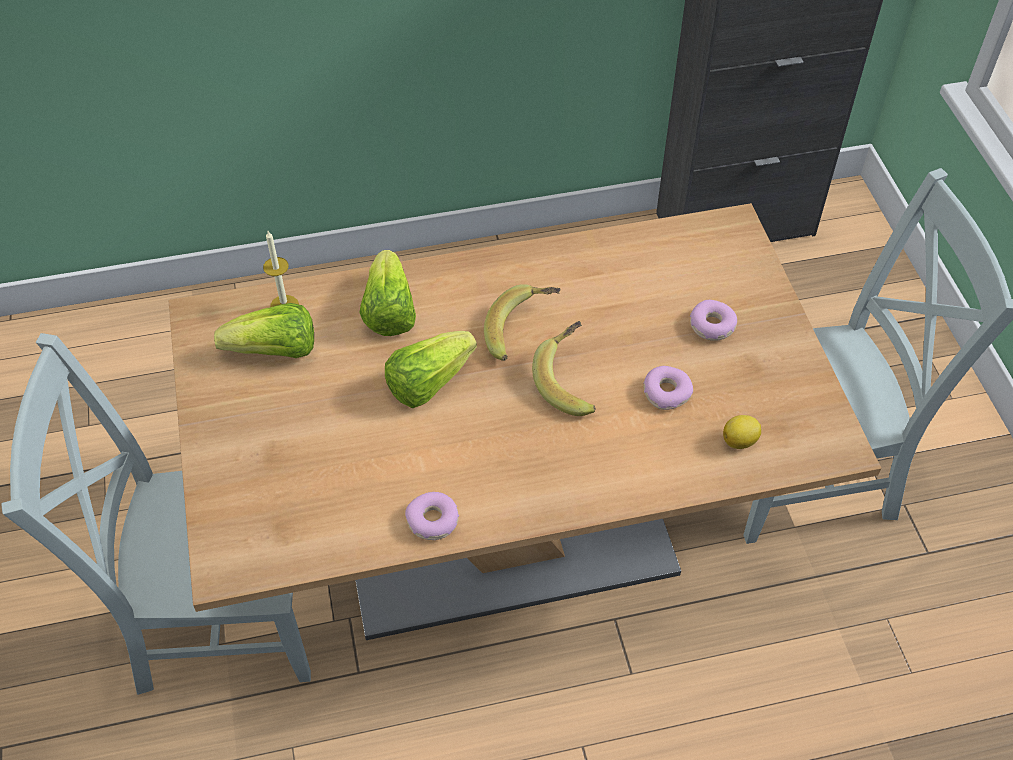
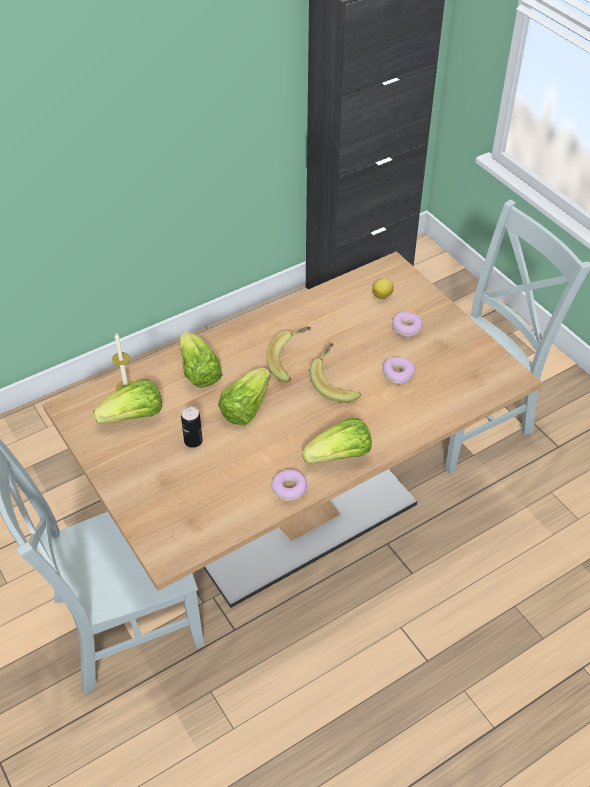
camera: 20 degrees left, 5 degrees down
(336, 410) = (193, 441): none -> can
(526, 493) = (340, 456): none -> lettuce
(740, 441) = (454, 389): lemon -> lemon (383, 295)

